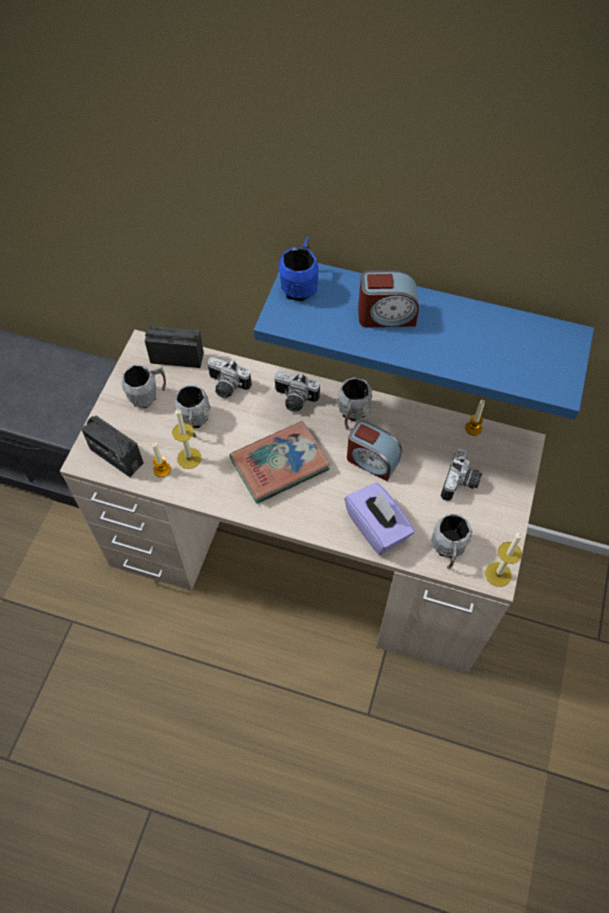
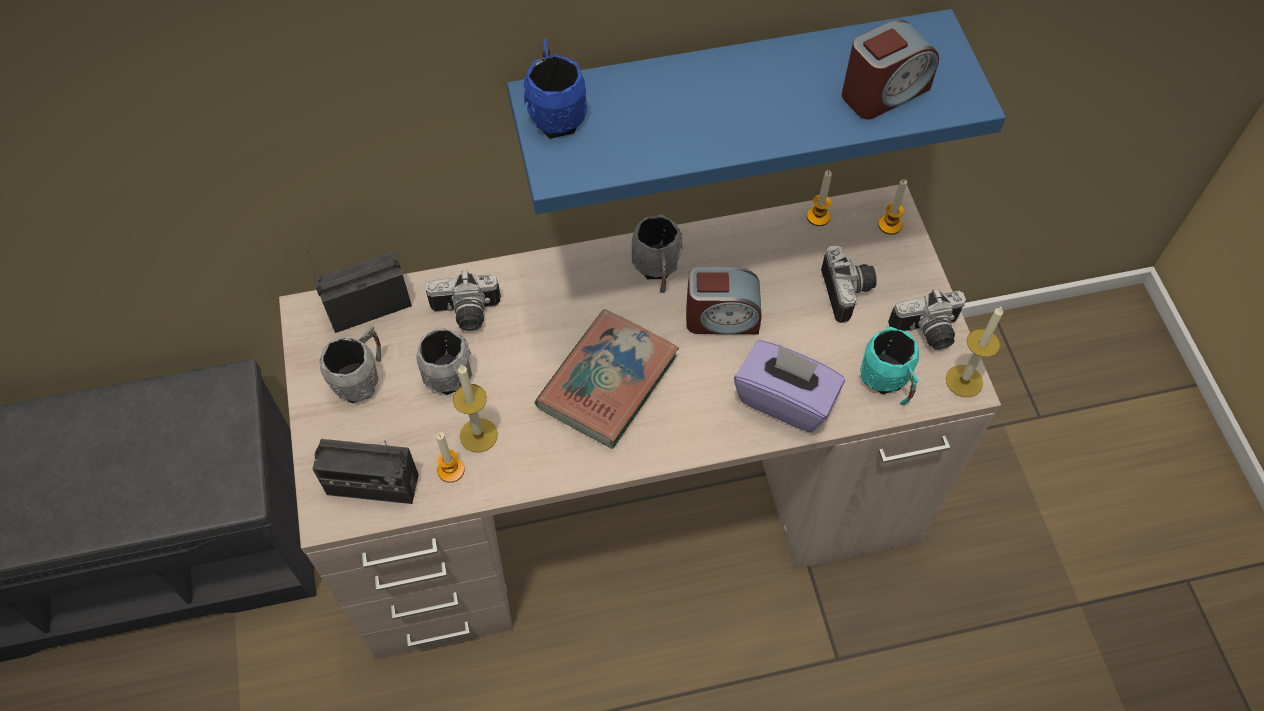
camera: 30 degrees left, 0 degrees up
(294, 400) = (570, 288): camera -> camera (927, 333)
(386, 315) = (696, 103): alarm clock -> alarm clock (884, 92)
(448, 550) = (887, 383): grey mug -> turquoise mug
(516, 455) = (890, 225): none -> candle

